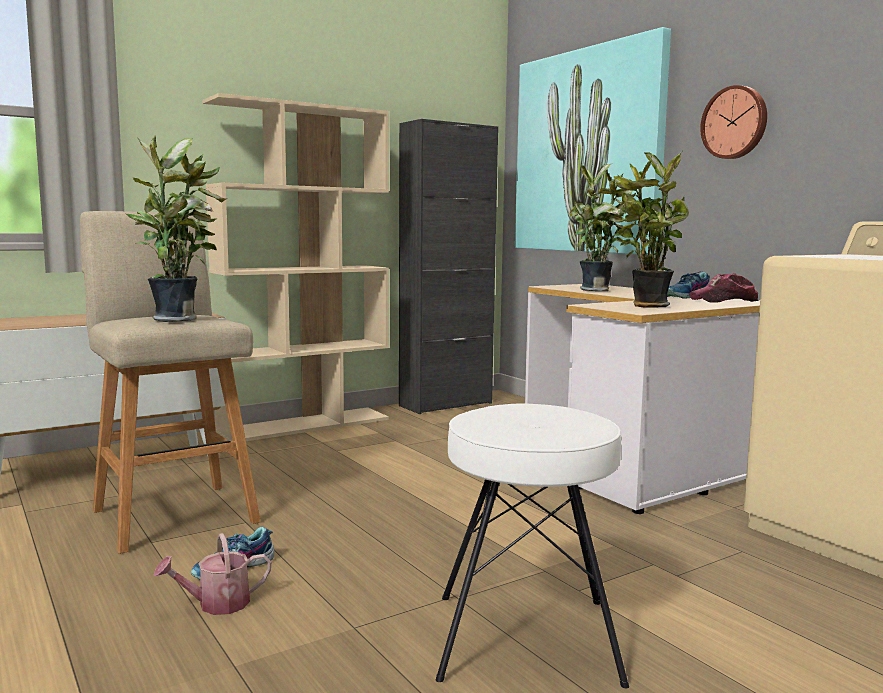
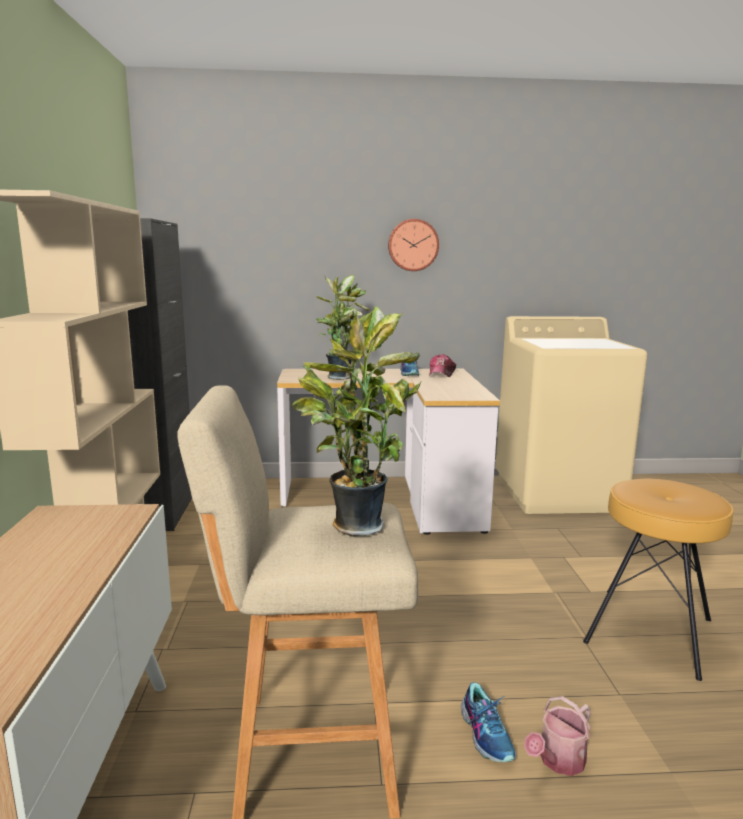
camera: 60 degrees left, 5 degrees up
(216, 604) = (558, 761): watering can -> watering can turned 45 degrees clockwise
(526, 639) = (650, 631): white stool -> brown stool
(588, 152) = (265, 254): picture -> none
(646, 306) = (453, 389): potted plant -> none

